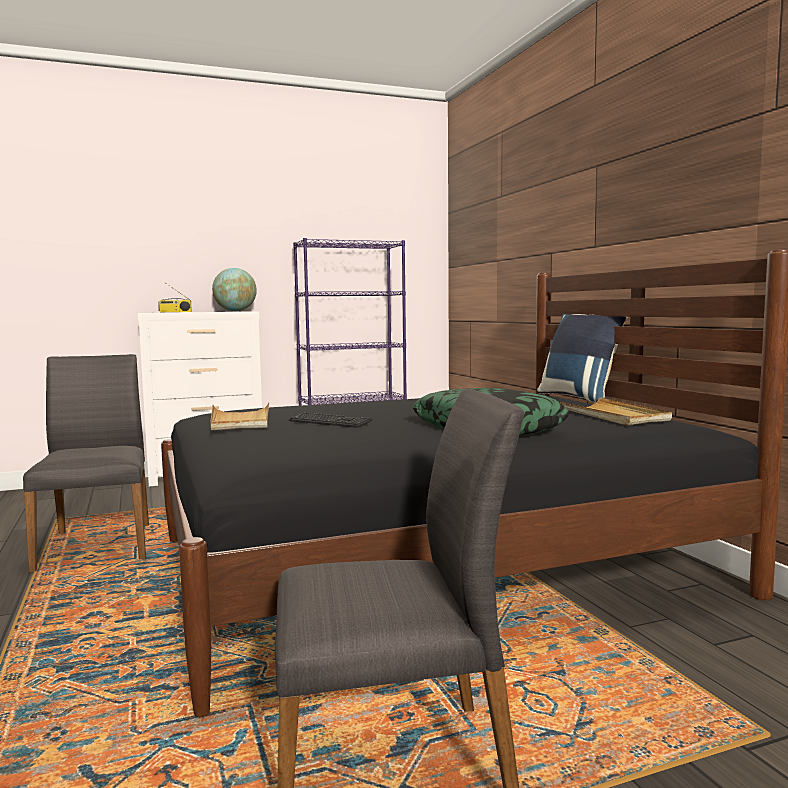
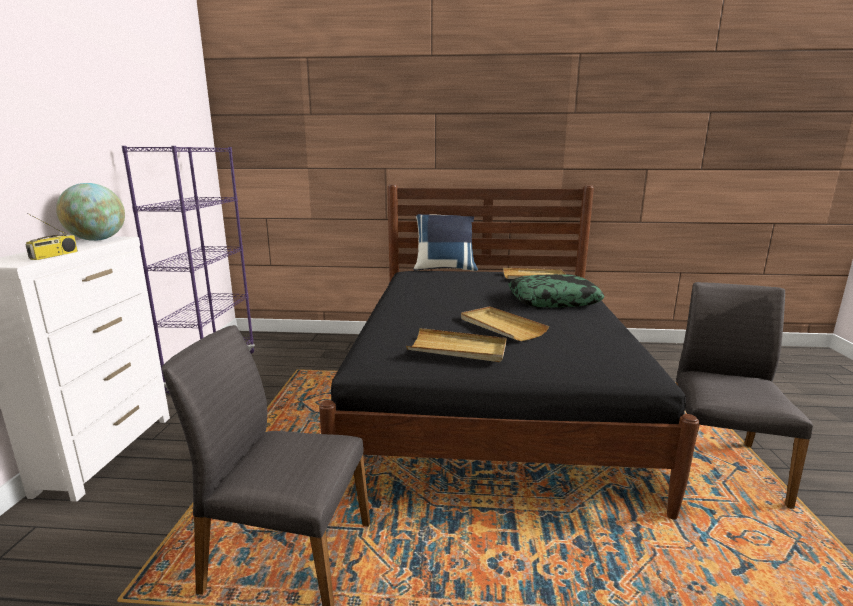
camera: 65 degrees left, 10 degrees up
(330, 422) = (501, 326): keyboard -> beige tray

